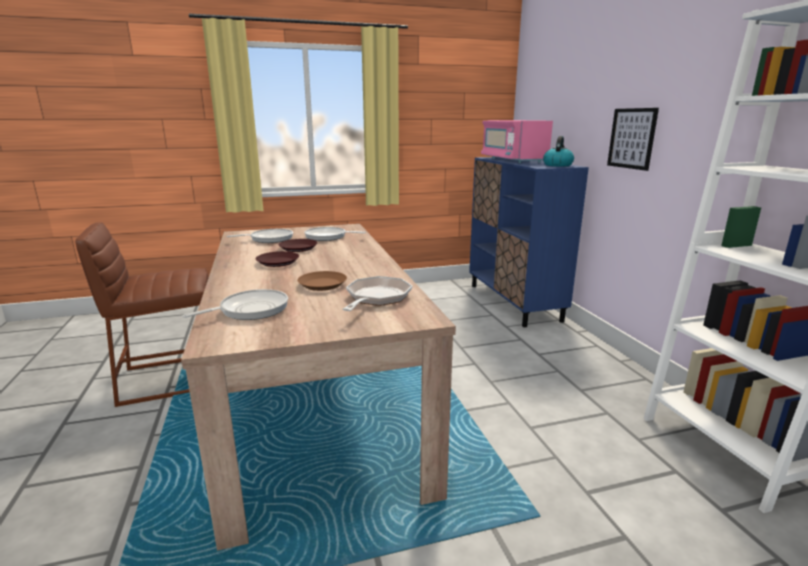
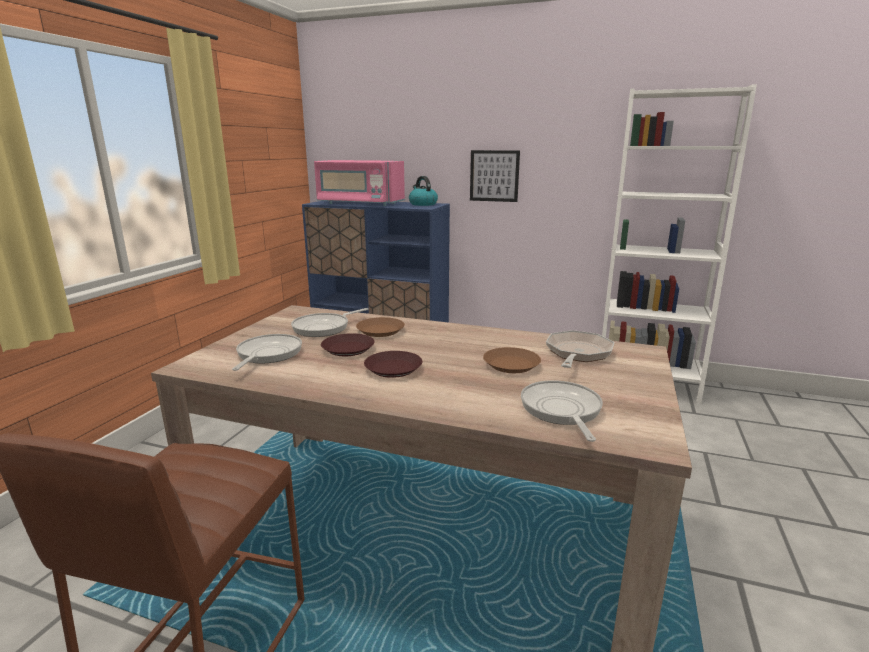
camera: 55 degrees left, 0 degrees up
(341, 246) = (380, 331): none -> brown plate
(376, 298) = (577, 354): frying pan -> frying pan turned 60 degrees clockwise

